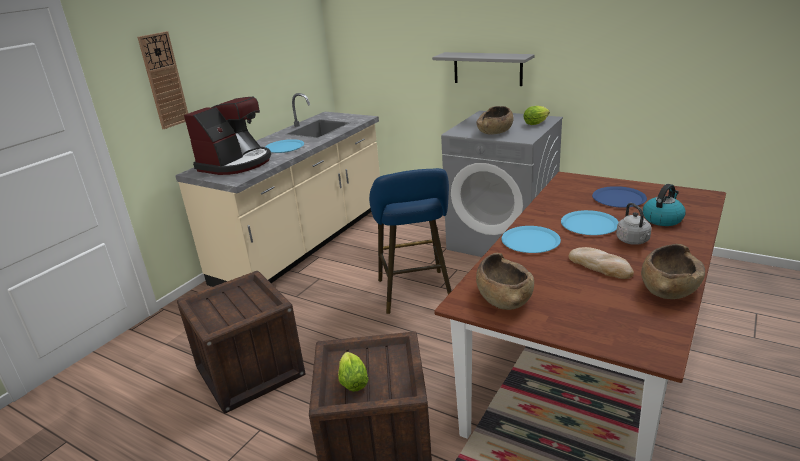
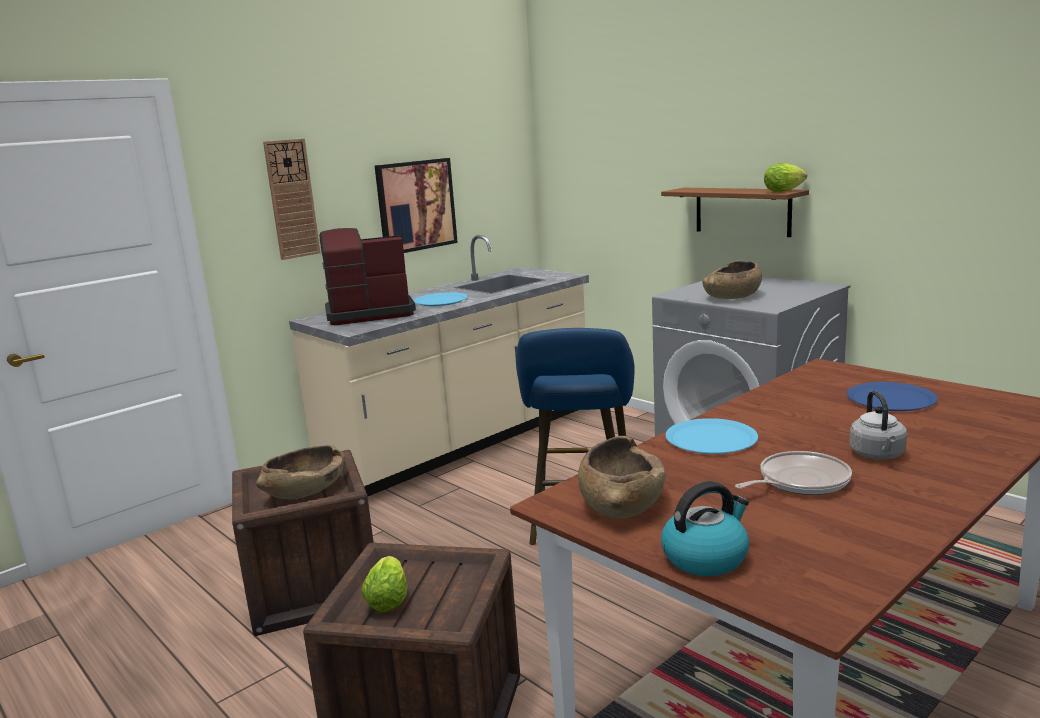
camera: 15 degrees right, 10 degrees down
(236, 163) = (368, 313): coffee machine -> coffee machine turned 150 degrees counterclockwise
(250, 75) = (416, 205): none -> picture
(487, 68) = (742, 211): grey shelf -> brown shelf
(537, 123) = (803, 290): lettuce -> lettuce (785, 191)
(589, 224) = (819, 427): blue plate -> none
(600, 266) = (799, 481): bread -> frying pan
(662, 219) = (948, 431): kettle -> kettle (705, 557)
(669, 287) = (898, 522): brown bowl -> brown bowl (305, 490)

